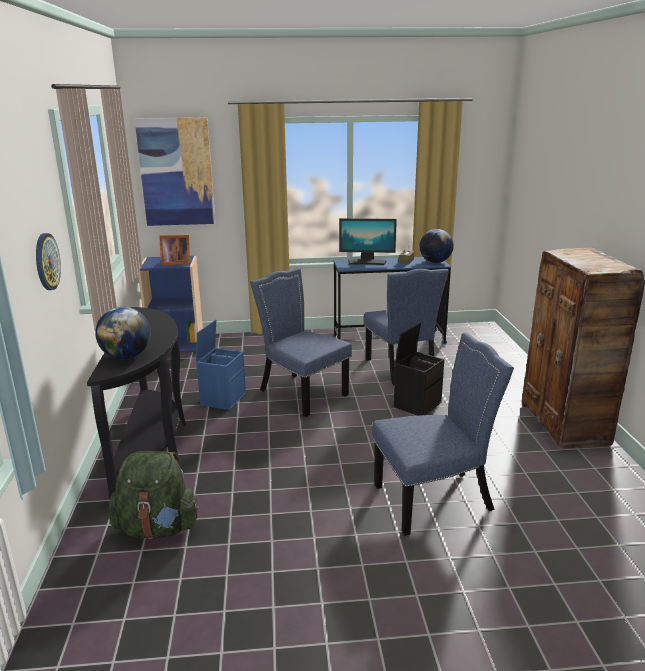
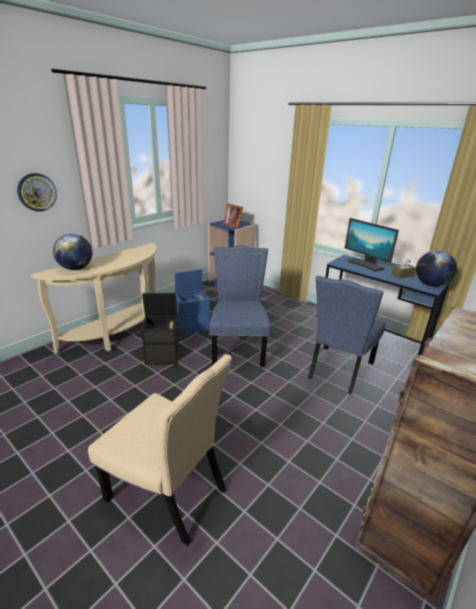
camera: 45 degrees right, 5 degrees up
(153, 445) = (119, 334): black console table -> beige console table
(157, 528) = (37, 382): green backpack -> none
(176, 172) = (254, 159): picture -> none
(417, 404) = (299, 405): black storage box -> black storage box (163, 355)
(431, 500) = (166, 491): blue chair -> beige chair

